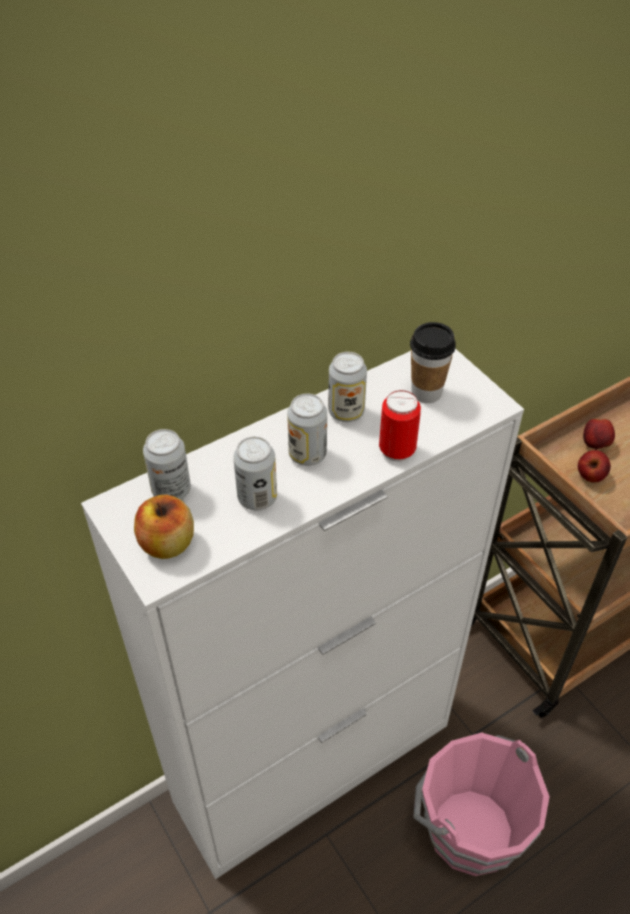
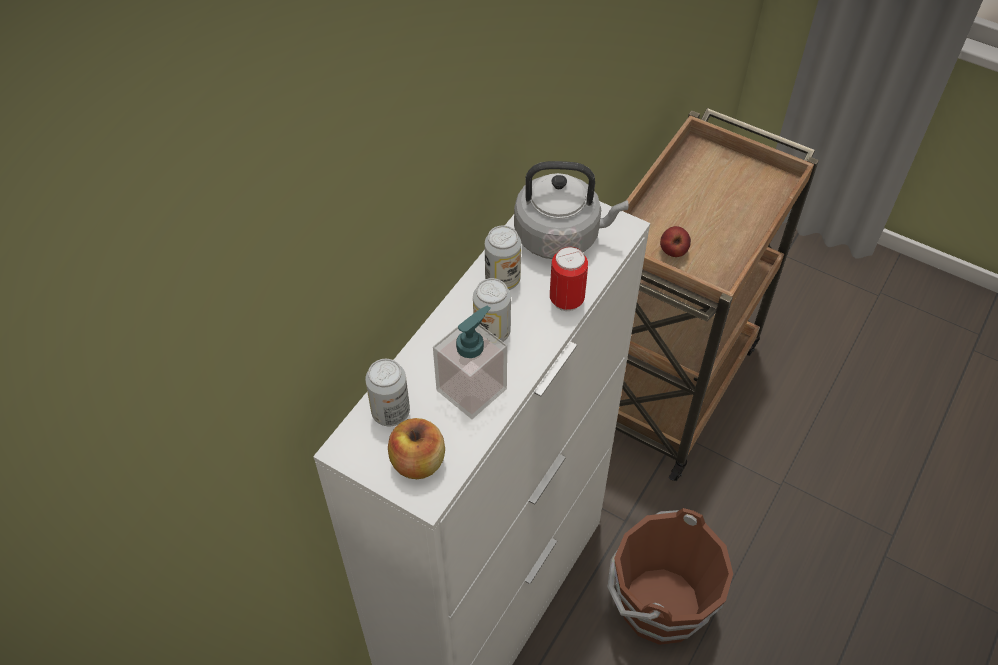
camera: 25 degrees left, 5 degrees up
(257, 498) = (472, 389): can -> soap dispenser
(426, 392) = (561, 236): cup -> grey kettle
(469, 828) = (658, 603): pink bucket -> brown bucket
(595, 445) = (664, 220): apple -> none

